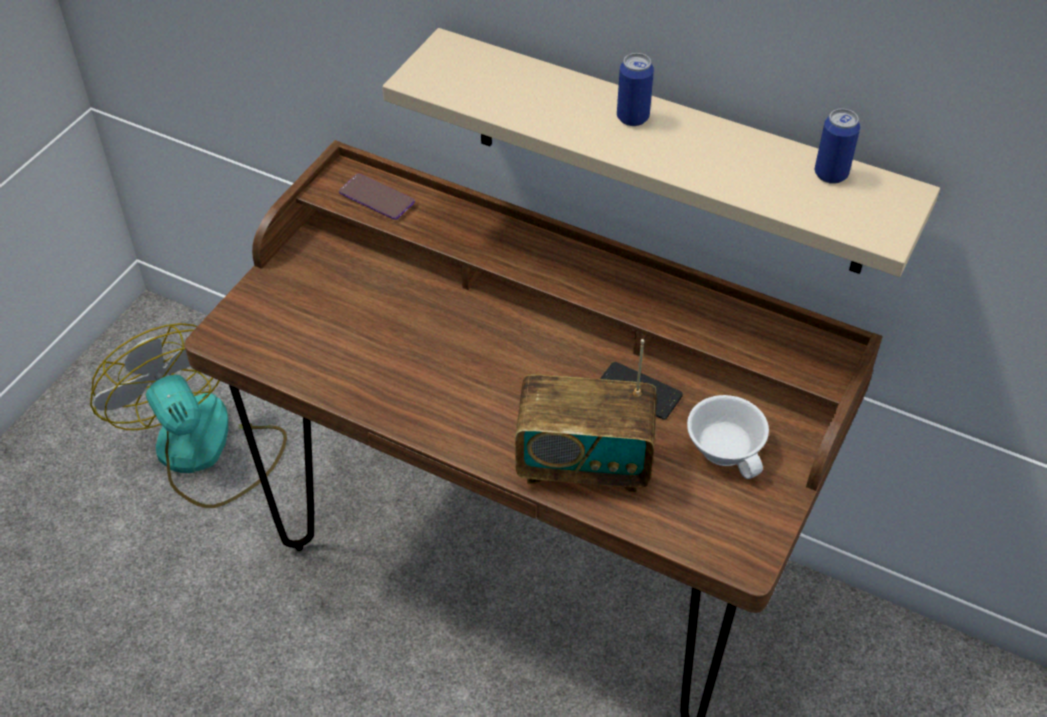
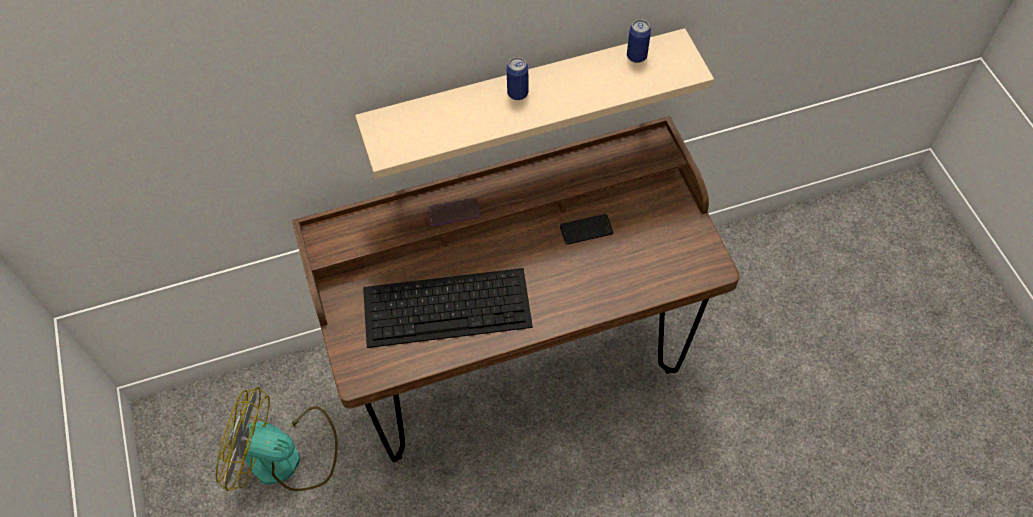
camera: 45 degrees left, 10 degrees up
(376, 198) = (356, 234): phone -> phone (454, 212)
(392, 346) = (448, 306): none -> keyboard
(584, 463) = (604, 285): radio -> none
(728, 448) = (653, 224): white cup -> none

